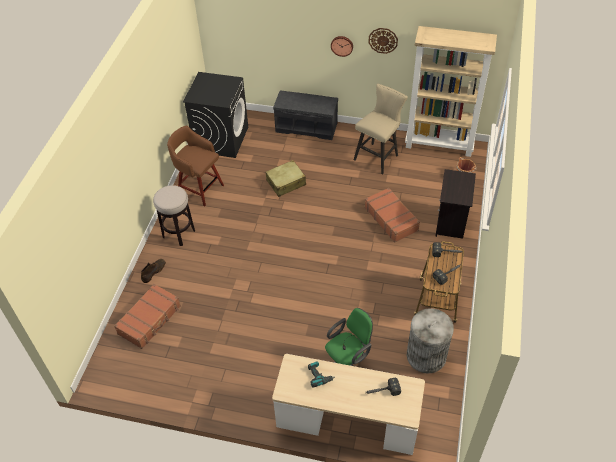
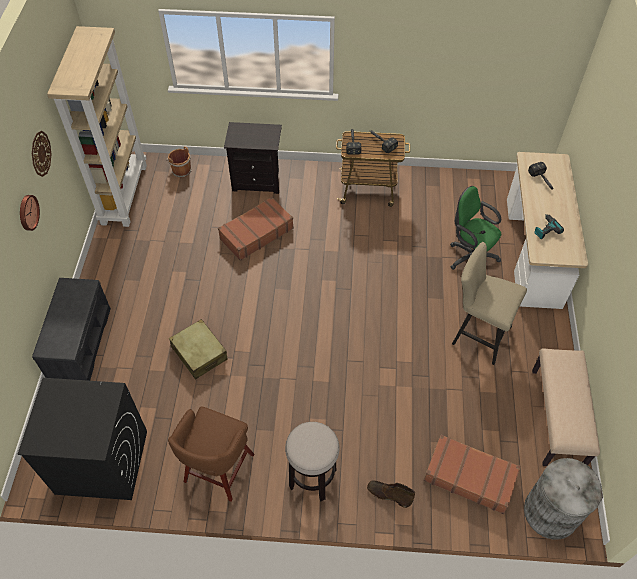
camera: 100 degrees left, 5 degrees up
(175, 391) = (557, 418): none -> beige bench
(378, 156) = (145, 253): beige stool -> beige stool (477, 334)
(426, 356) = (438, 195): grey trash can -> grey trash can (551, 512)

